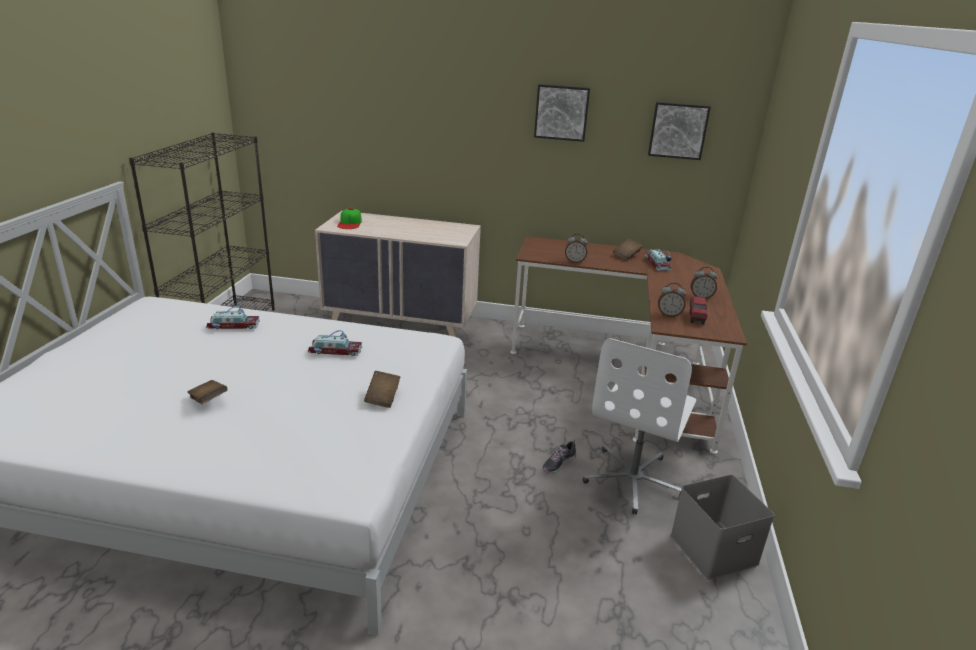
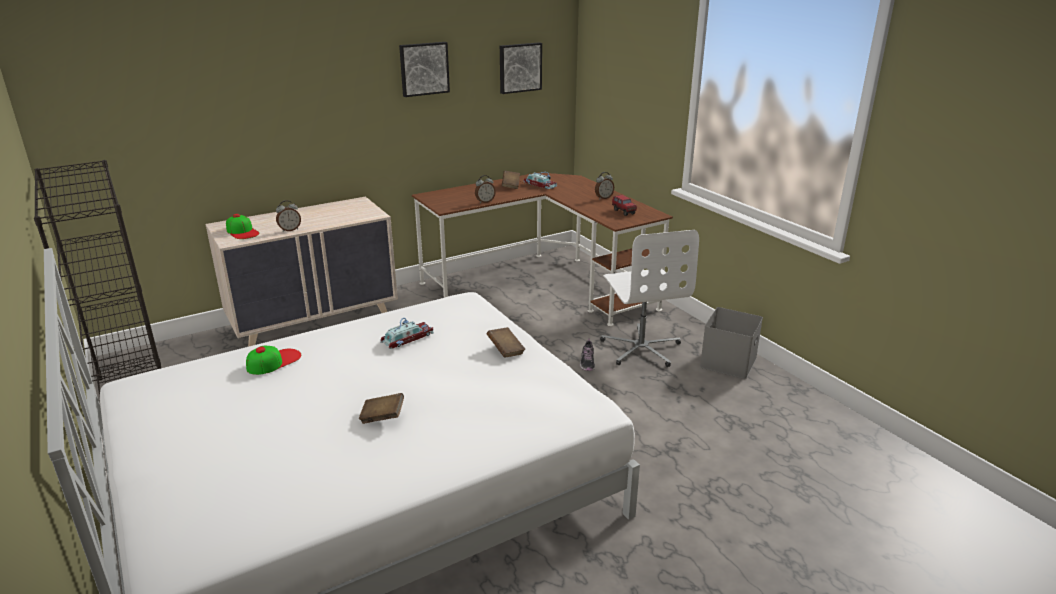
camera: 40 degrees left, 0 degrees up
(233, 325) = (274, 361): toy car -> cap
(669, 315) = (606, 216): alarm clock -> alarm clock (290, 230)

